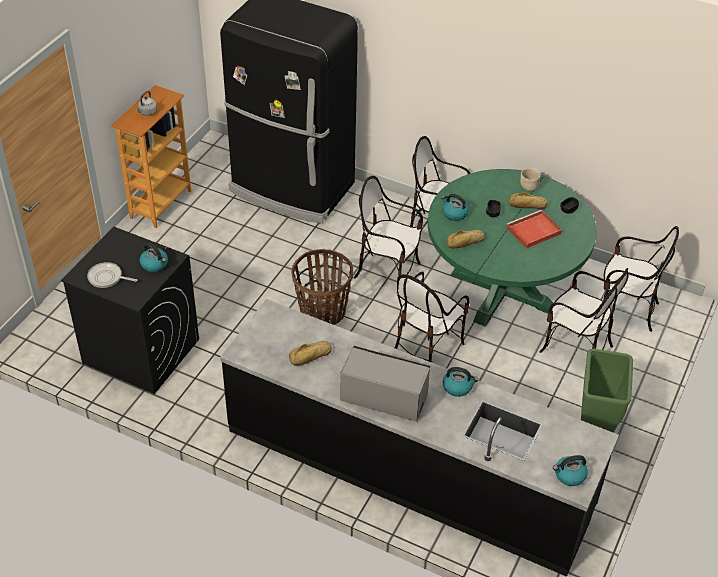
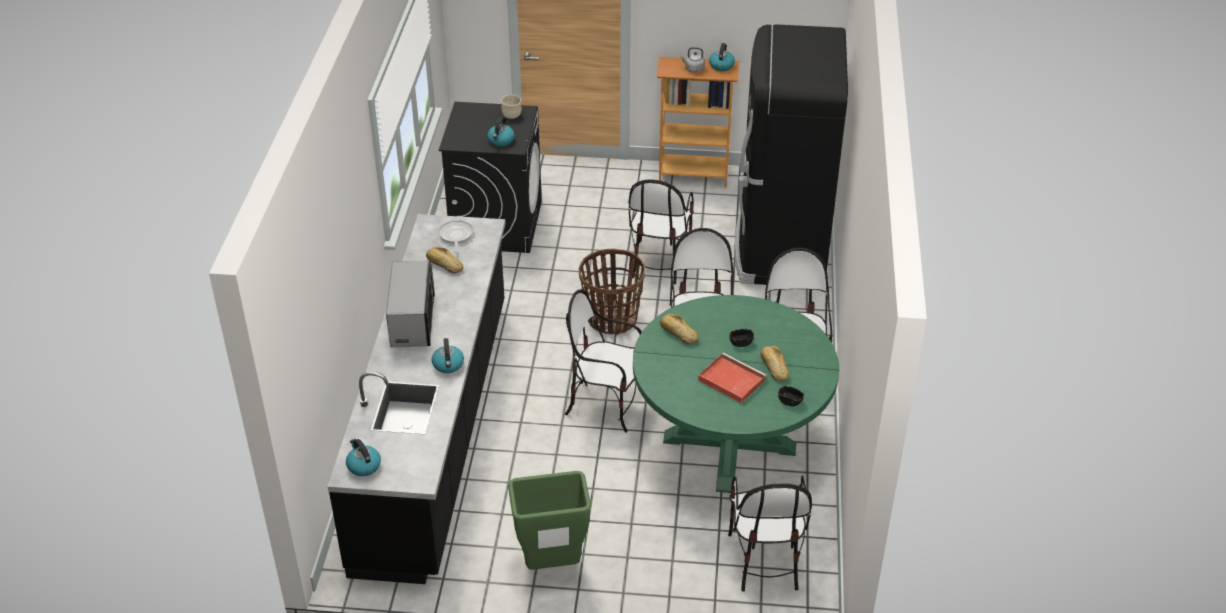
camera: 70 degrees right, 5 degrees down
(107, 278) = (470, 122): frying pan -> frying pan (456, 236)
(454, 214) = (719, 314): kettle -> kettle (721, 65)
(528, 187) = (806, 361): beige bowl -> beige bowl (511, 115)
(575, 347) = (674, 525): chair -> chair (658, 262)

